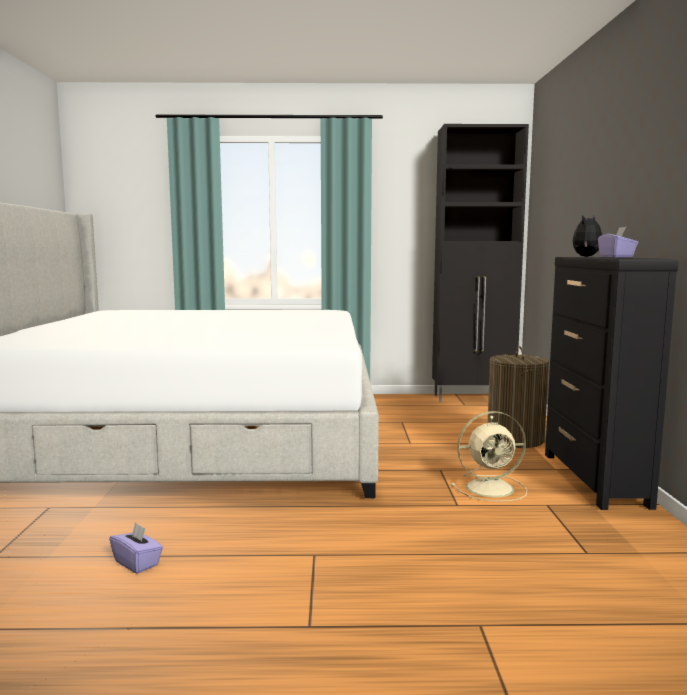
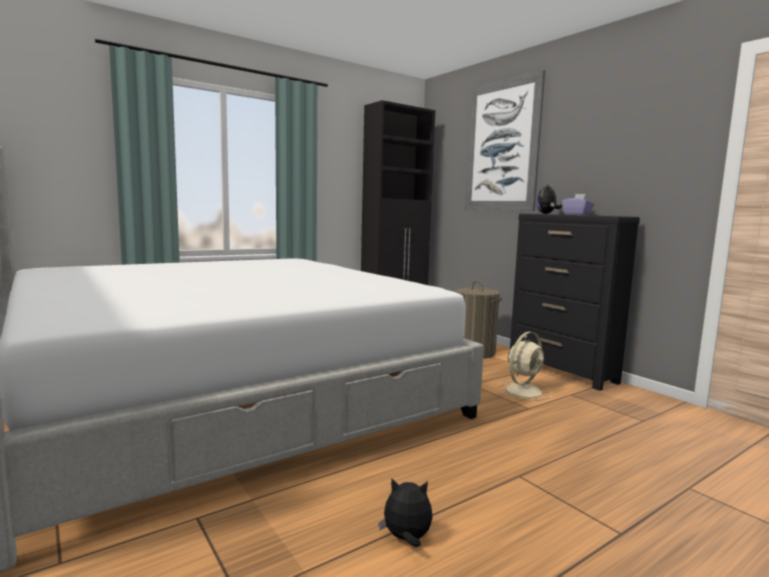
camera: 35 degrees left, 0 degrees up
(137, 563) = (406, 539): purple tissue box -> plush toy
(581, 164) = (502, 146): none -> picture

